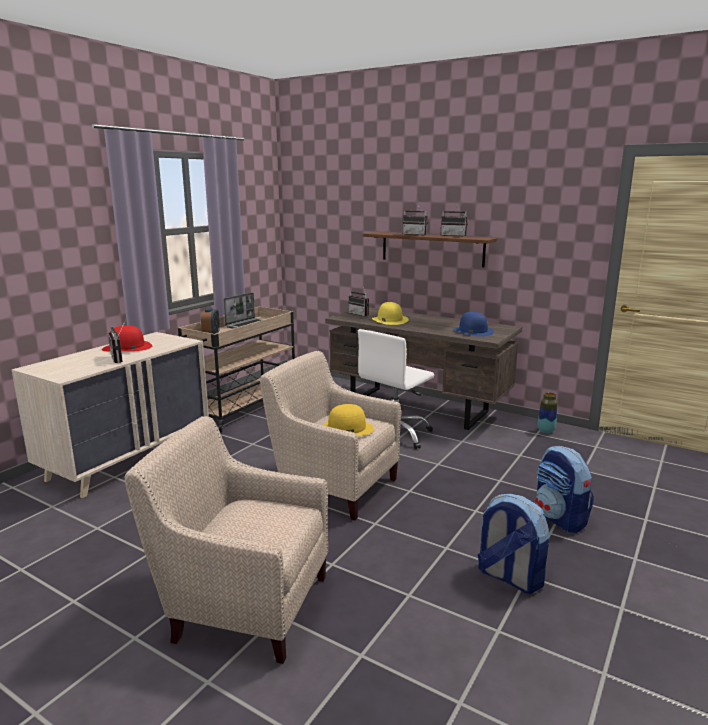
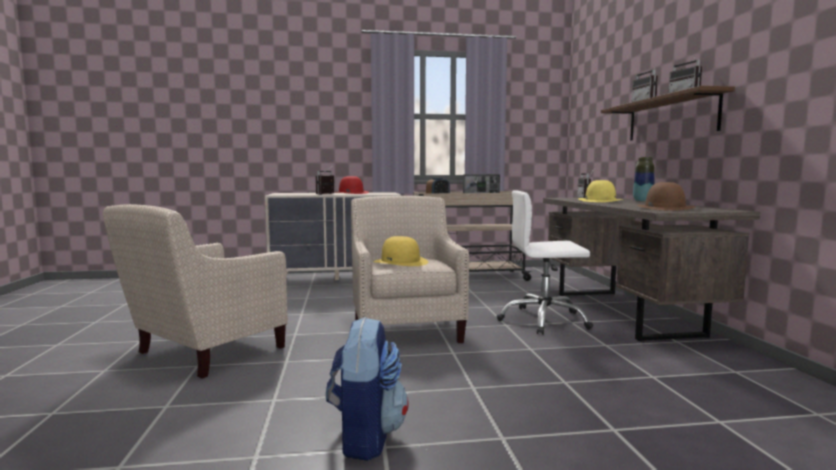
camera: 50 degrees right, 10 degrees down
(244, 603) = (203, 352): beige armchair -> beige armchair turned 120 degrees counterclockwise
(472, 331) = (664, 208): blue hat -> brown hat
(546, 431) = (759, 374): vase -> vase (643, 201)
(560, 519) = (550, 436): backpack -> none

